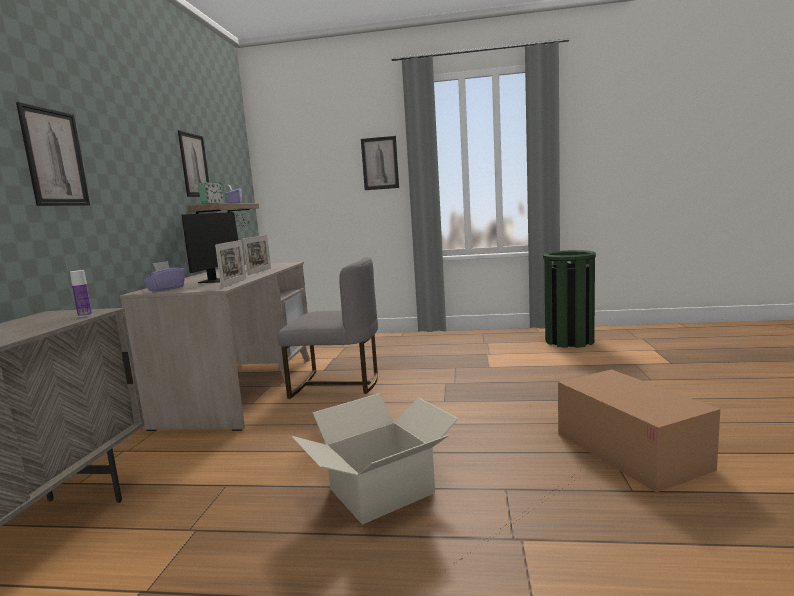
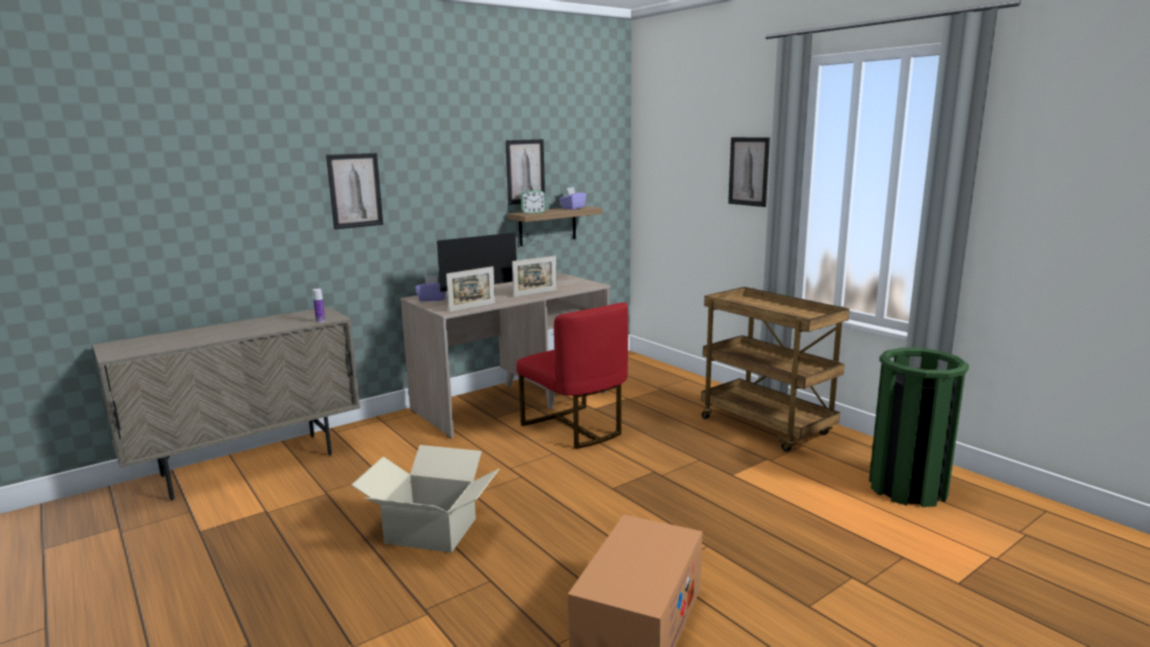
camera: 45 degrees right, 5 degrees up
(336, 384) = (575, 428): grey chair -> red chair
(451, 342) = (767, 427): none -> brown cart

